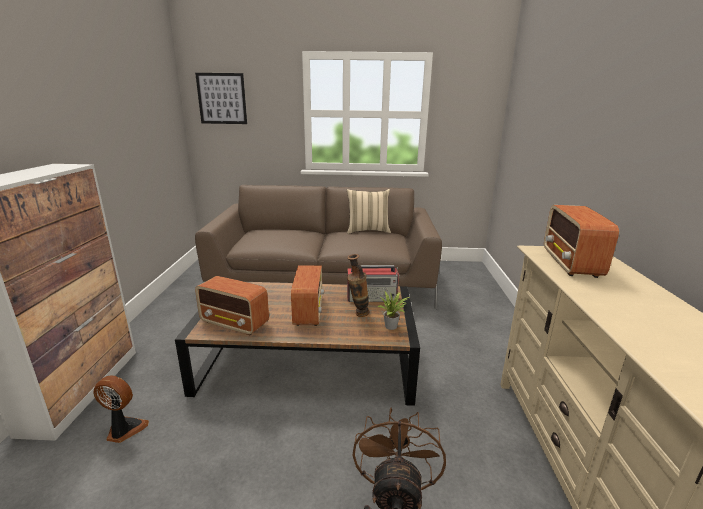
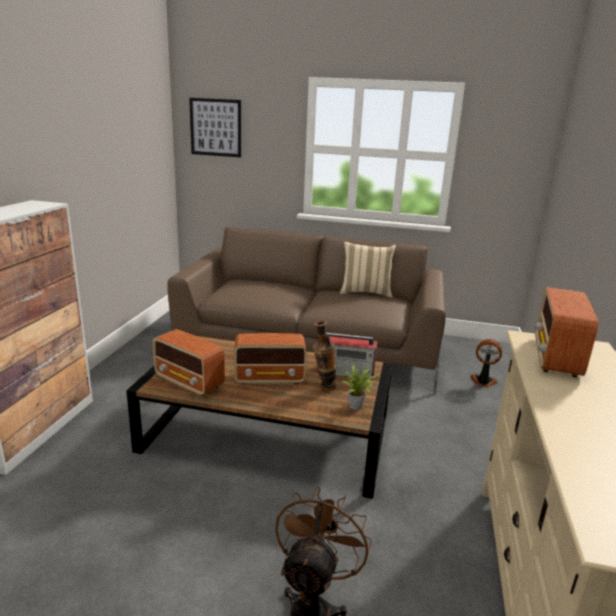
camera: 10 degrees right, 0 degrees up
(124, 430) = (69, 476): fan -> fan (483, 382)
(308, 311) = (270, 378): radio -> radio turned 75 degrees clockwise

